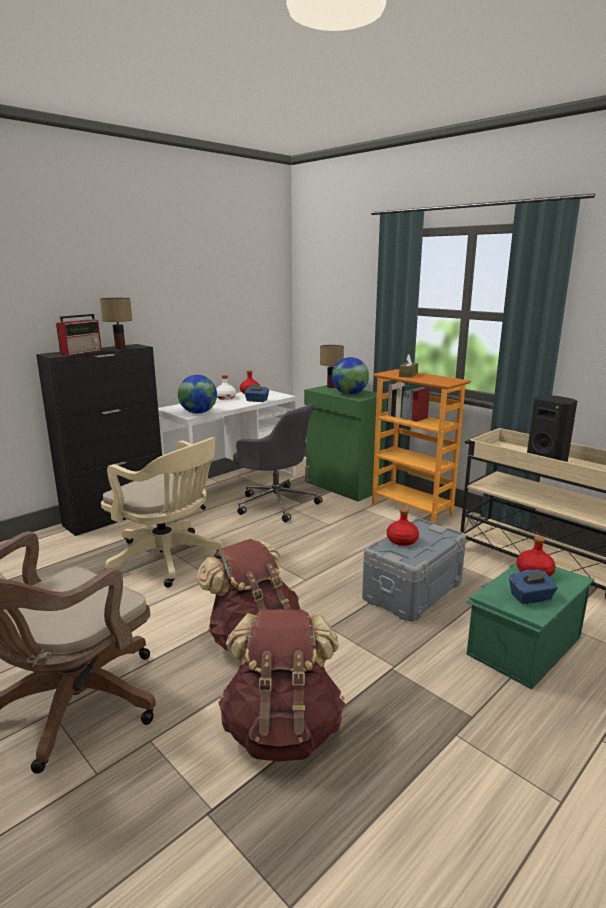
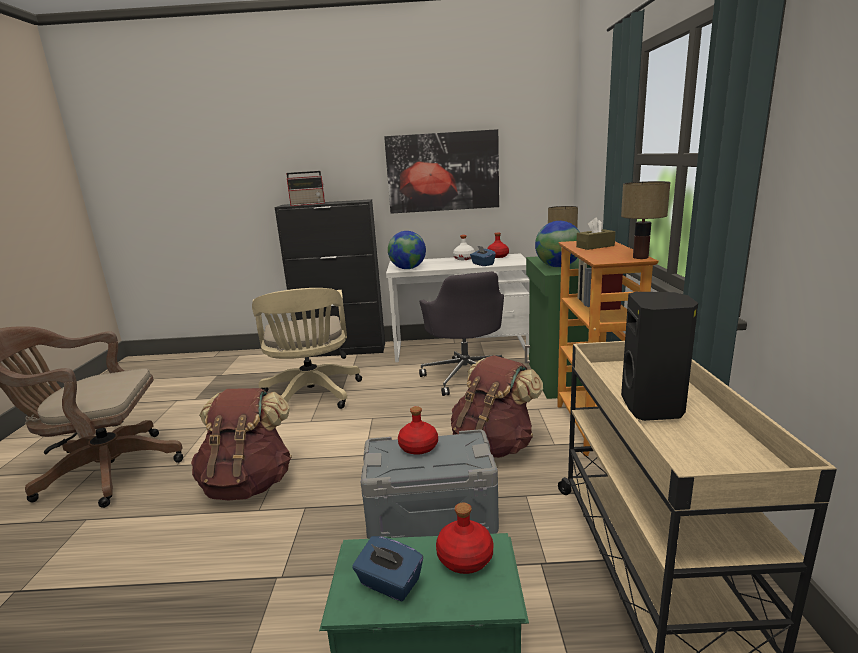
camera: 45 degrees right, 0 degrees up
(121, 348) = (341, 202): table lamp -> table lamp (641, 257)
(197, 315) = (442, 172): none -> picture
(282, 730) = (134, 568): brown backpack -> brown backpack (493, 445)

